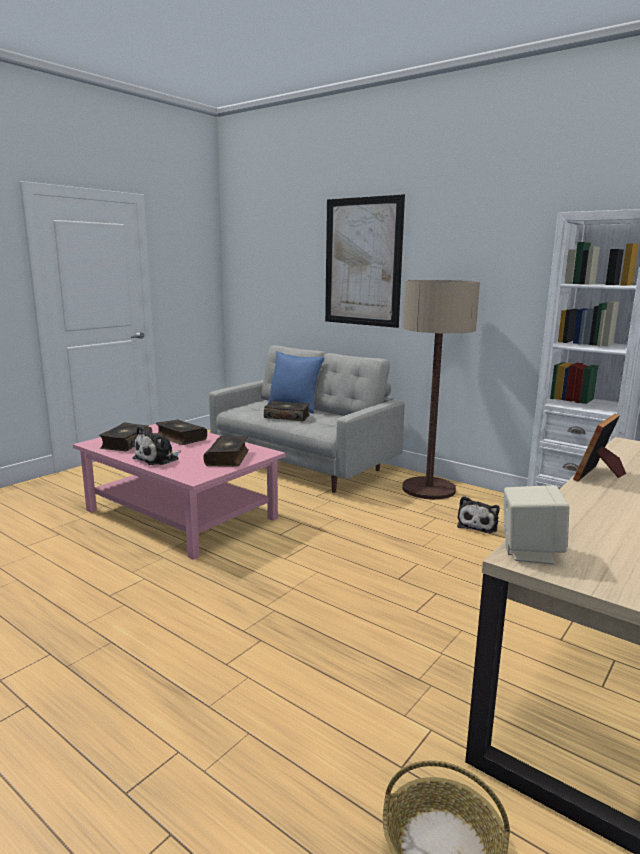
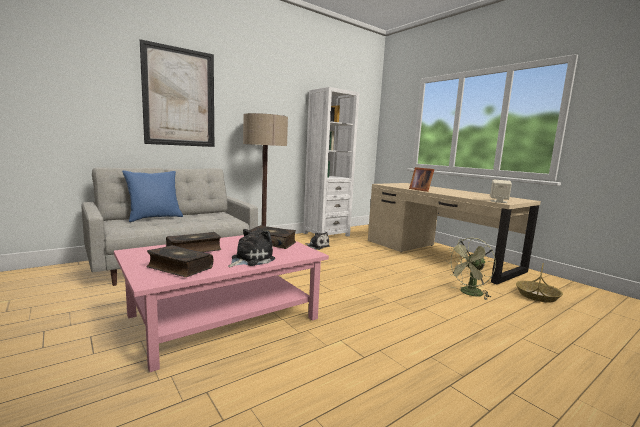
camera: 75 degrees left, 5 degrees down
(158, 459) = (250, 259): plush toy -> plush toy turned 105 degrees counterclockwise
(287, 417) = (180, 222): book -> none
(365, 703) = (469, 293): none -> green fan

